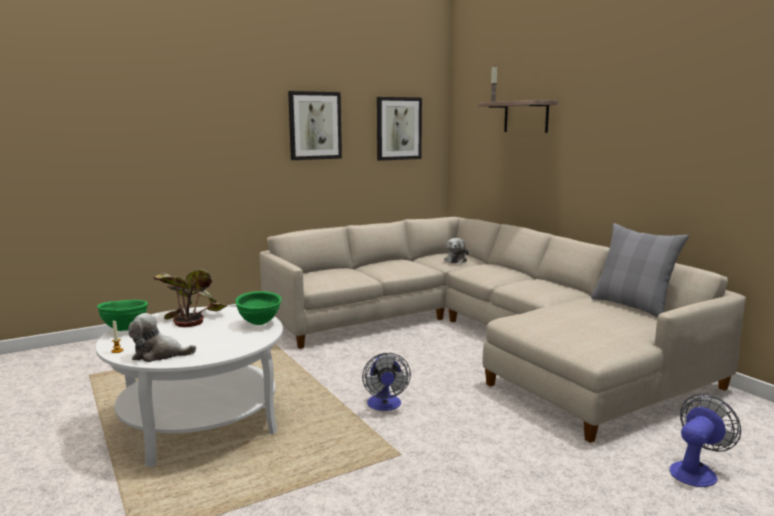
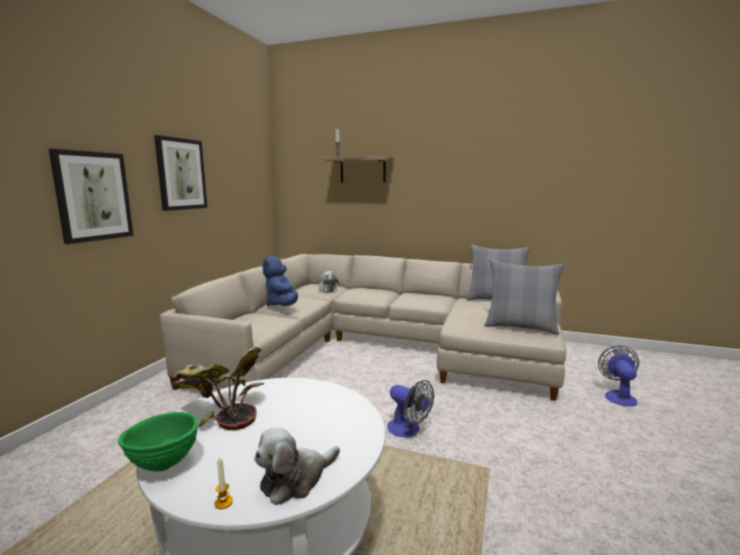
camera: 40 degrees left, 0 degrees up
(259, 324) = (319, 392): green bowl -> none
(383, 266) = (283, 305): none -> blue plush toy
(398, 128) = (244, 179): picture -> picture (93, 196)
(587, 338) = (520, 327): none -> grey pillow

